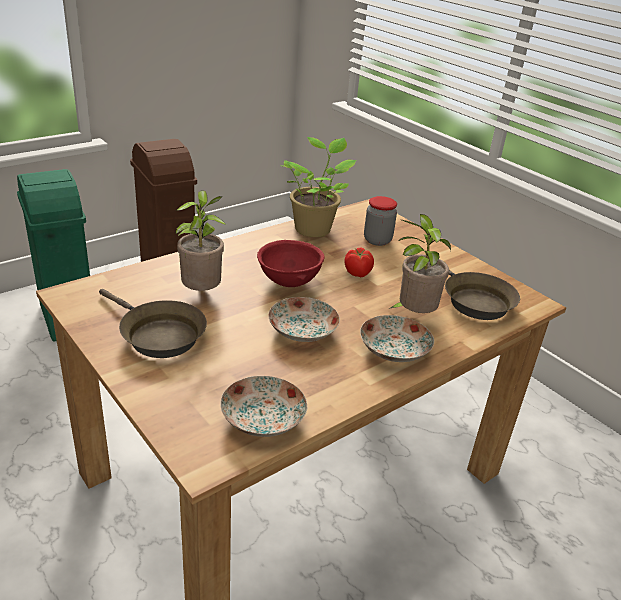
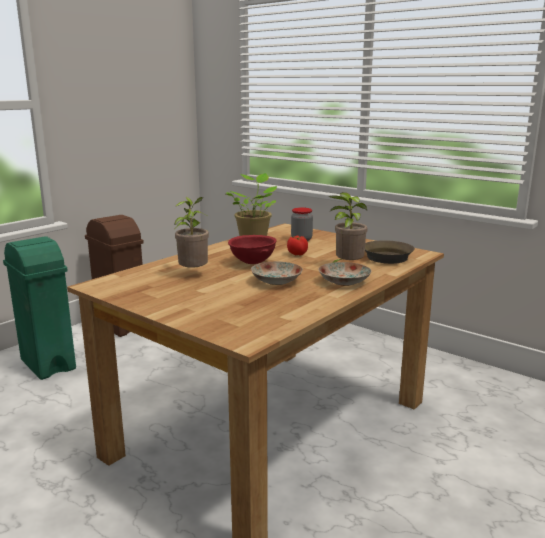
camera: 10 degrees left, 15 degrees down
(158, 335) = (174, 294): brown frying pan -> none
(262, 419) = (274, 320): plate -> none

